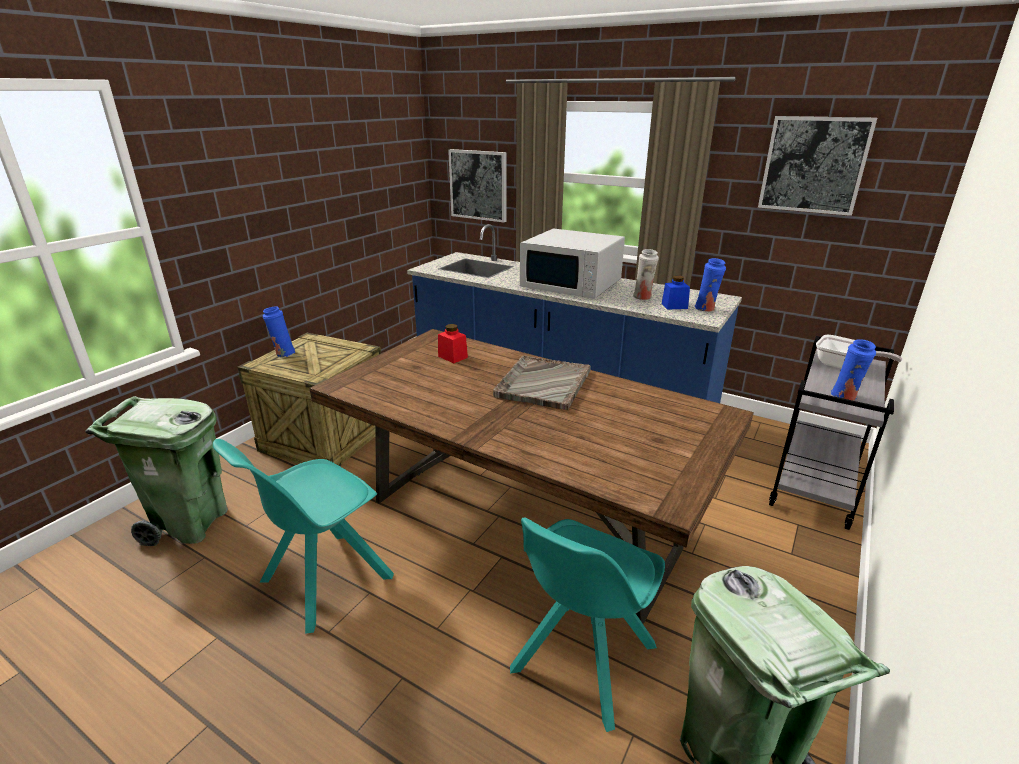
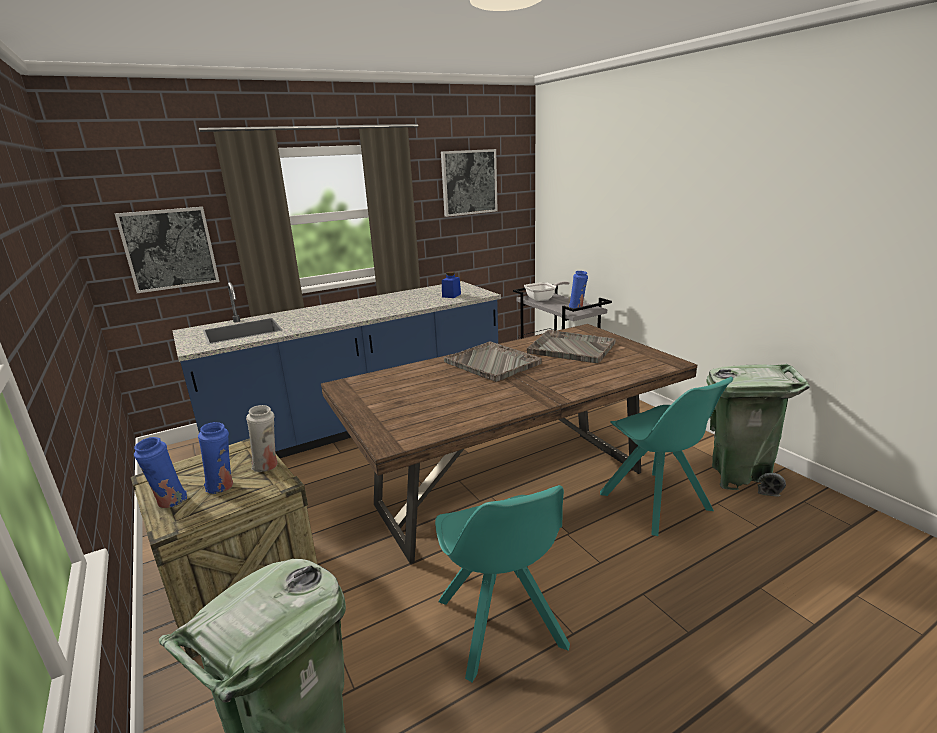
camera: 60 degrees left, 5 degrees down
(452, 357) = (400, 384): red jar -> none
(572, 284) = (358, 309): white microwave -> none
(640, 418) = (570, 348): none -> grey tray
(643, 297) = (423, 298): white vase -> white vase (268, 466)
(706, 309) = (468, 291): blue vase -> blue vase (223, 486)

